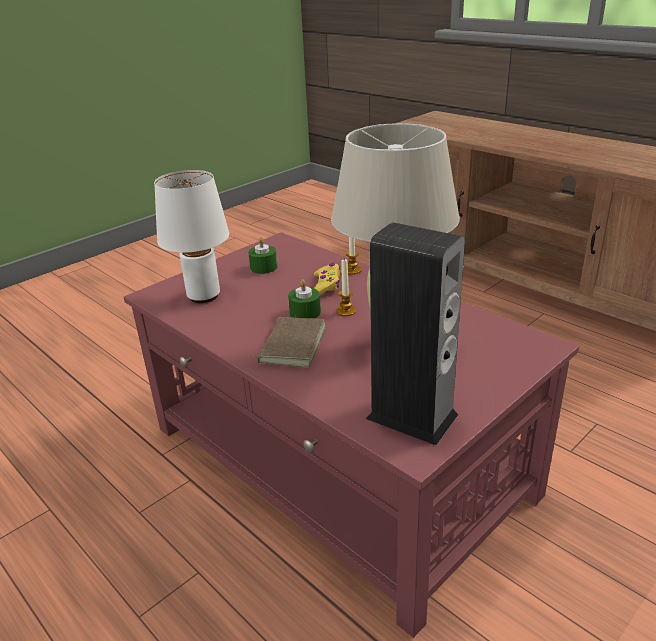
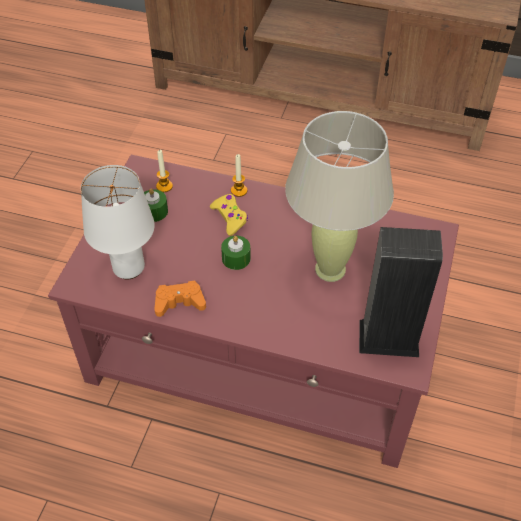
camera: 30 degrees left, 20 degrees up
(222, 328) = (179, 302): none -> orange game controller
(290, 345) = (252, 300): brown book -> none
(346, 311) = (269, 245): candle -> candle (164, 186)

